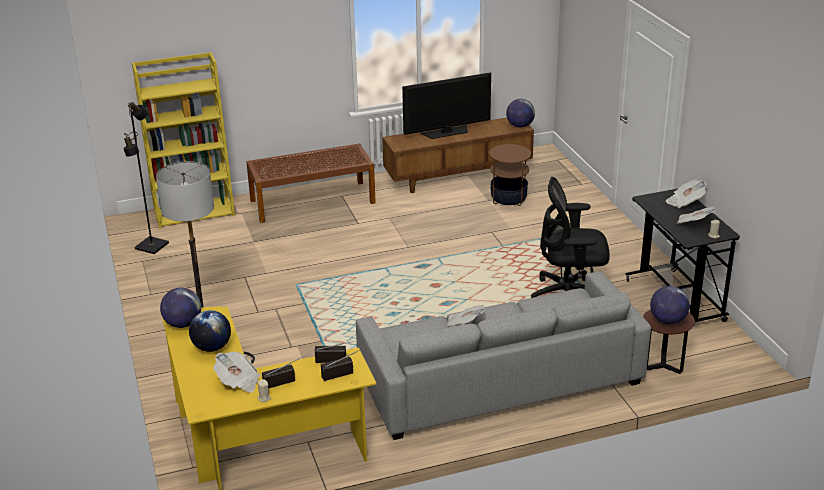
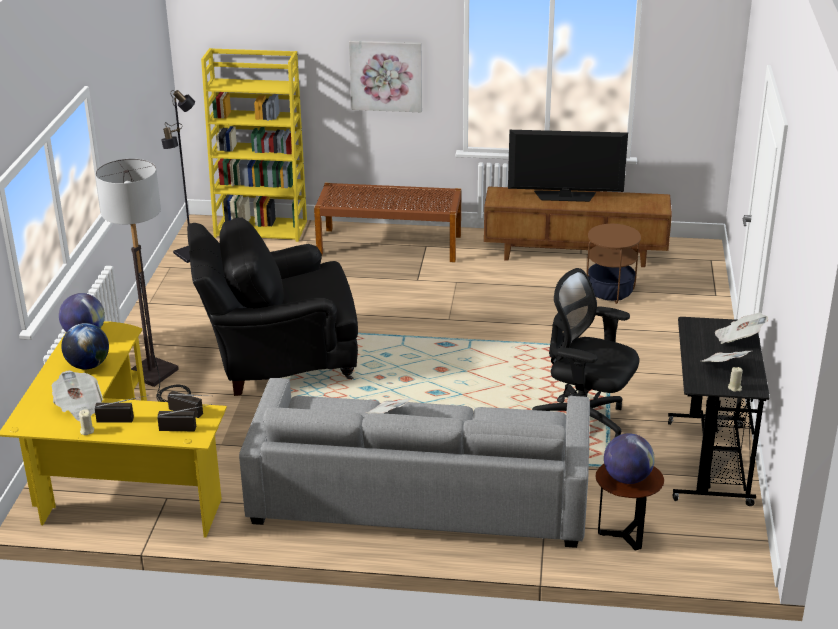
camera: 25 degrees right, 0 degrees up
(288, 60) = (386, 75): none -> picture
(300, 310) = (277, 358): none -> black armchair
(520, 126) = (658, 206): globe -> none

